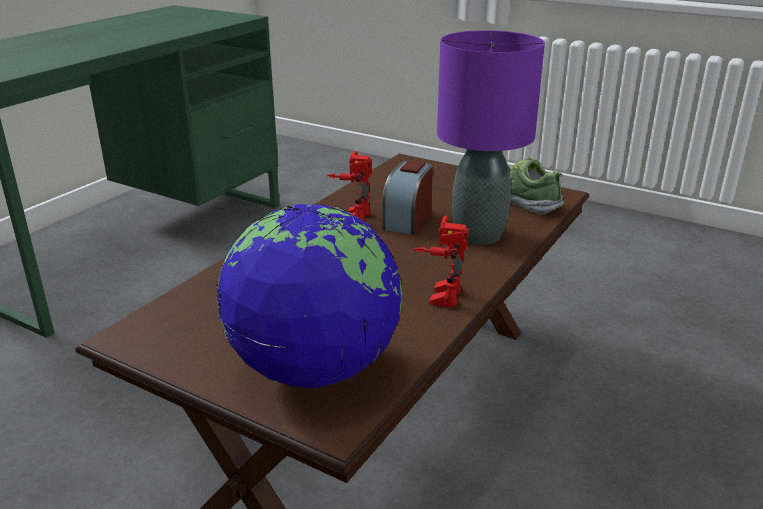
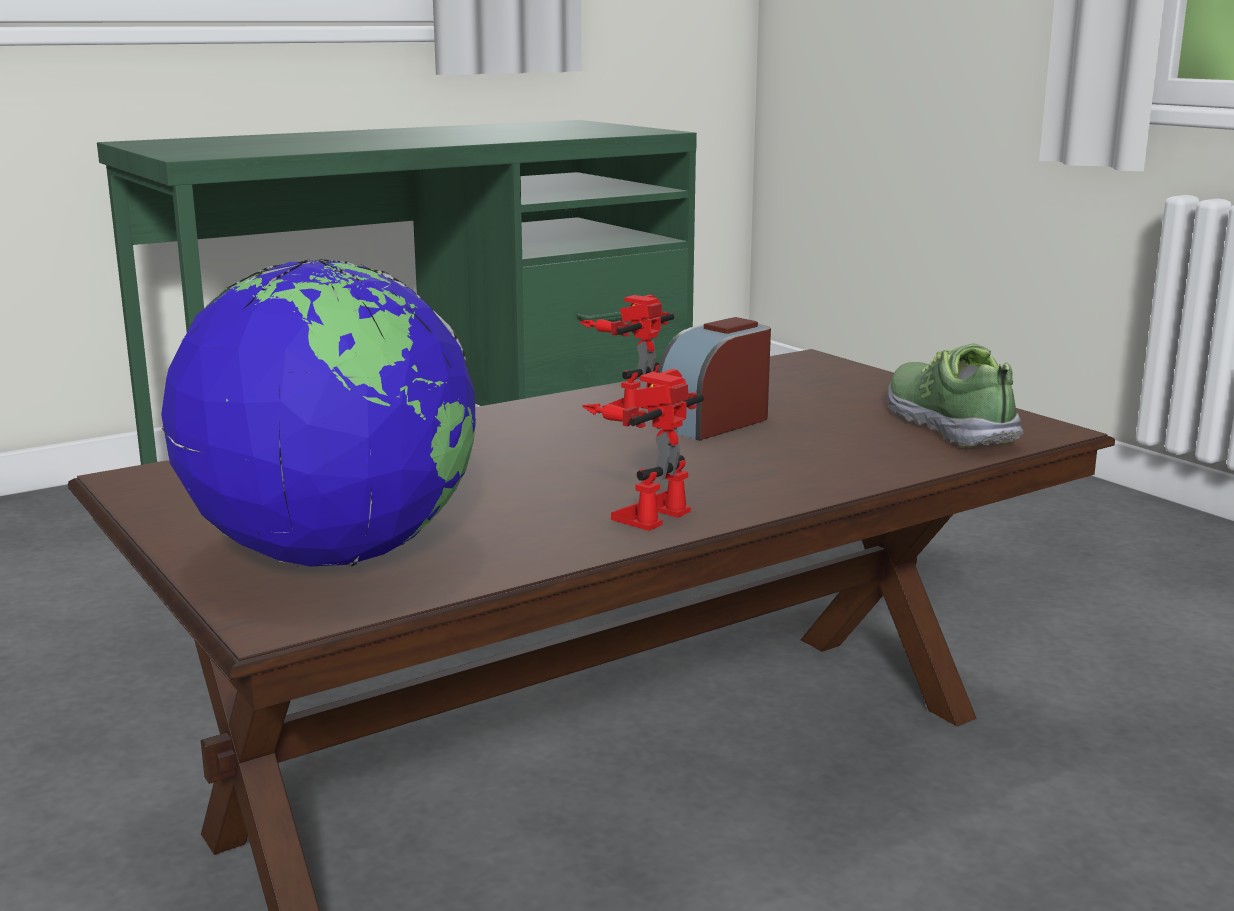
camera: 25 degrees right, 10 degrees down
(477, 234) = (814, 455): purple table lamp -> none

